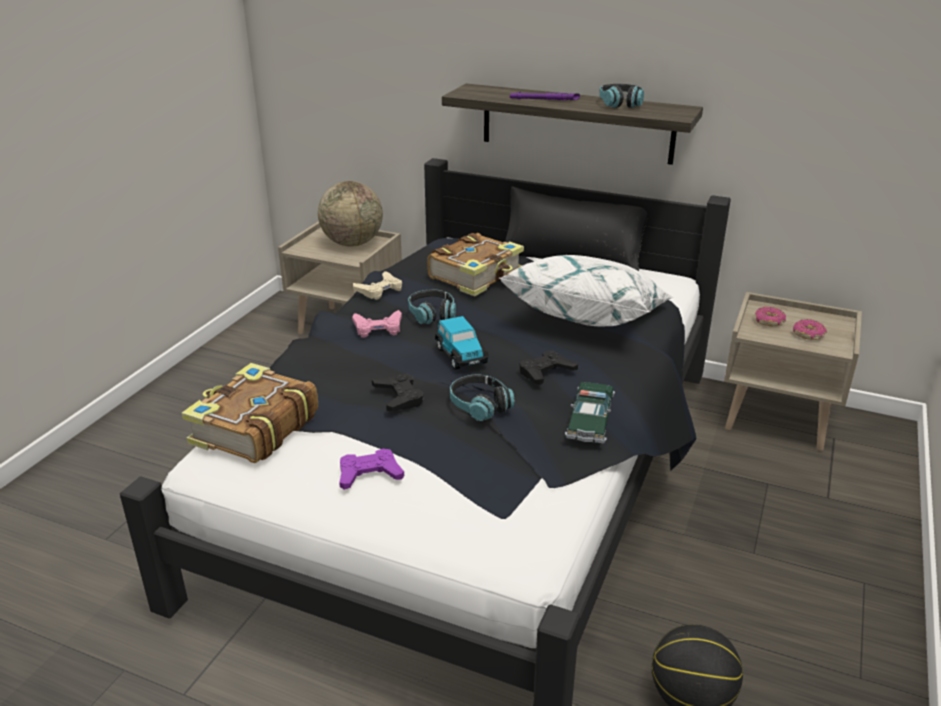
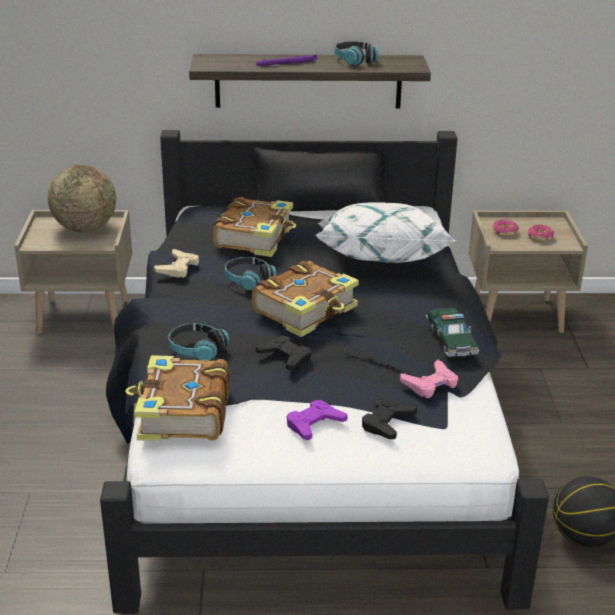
camera: 25 degrees left, 0 degrees up
(378, 328) = (211, 303): pink game controller -> pink game controller (430, 384)
(461, 355) = (307, 310): toy car -> book
(480, 405) = (357, 348): headphones -> headphones (197, 350)
(546, 372) = (387, 309): black game controller -> black game controller (387, 423)

